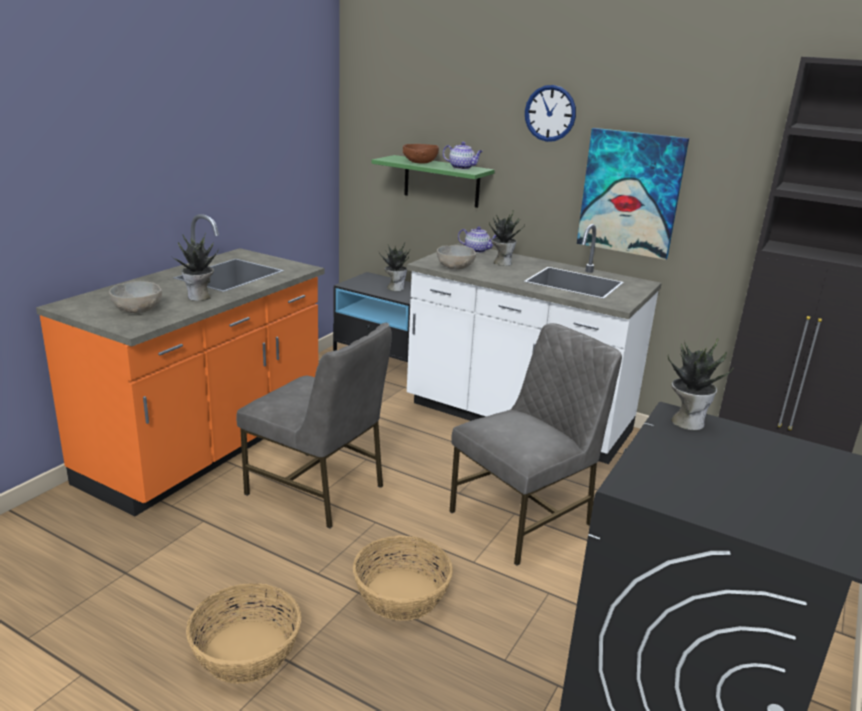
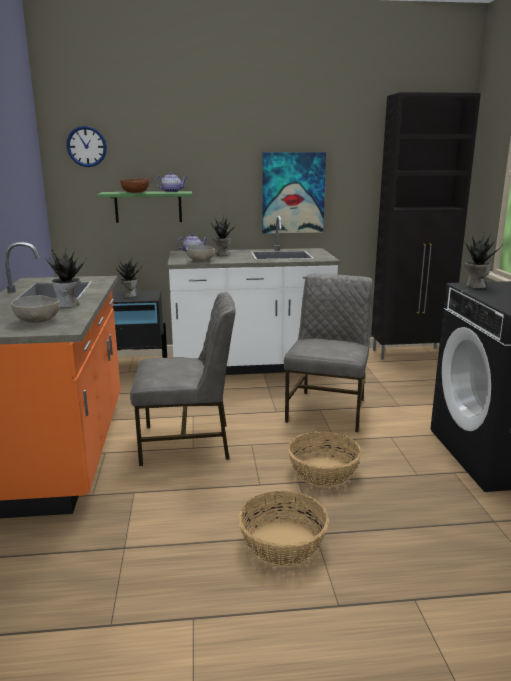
camera: 35 degrees left, 5 degrees down
(550, 113) = (229, 145): wall clock -> wall clock (86, 146)

